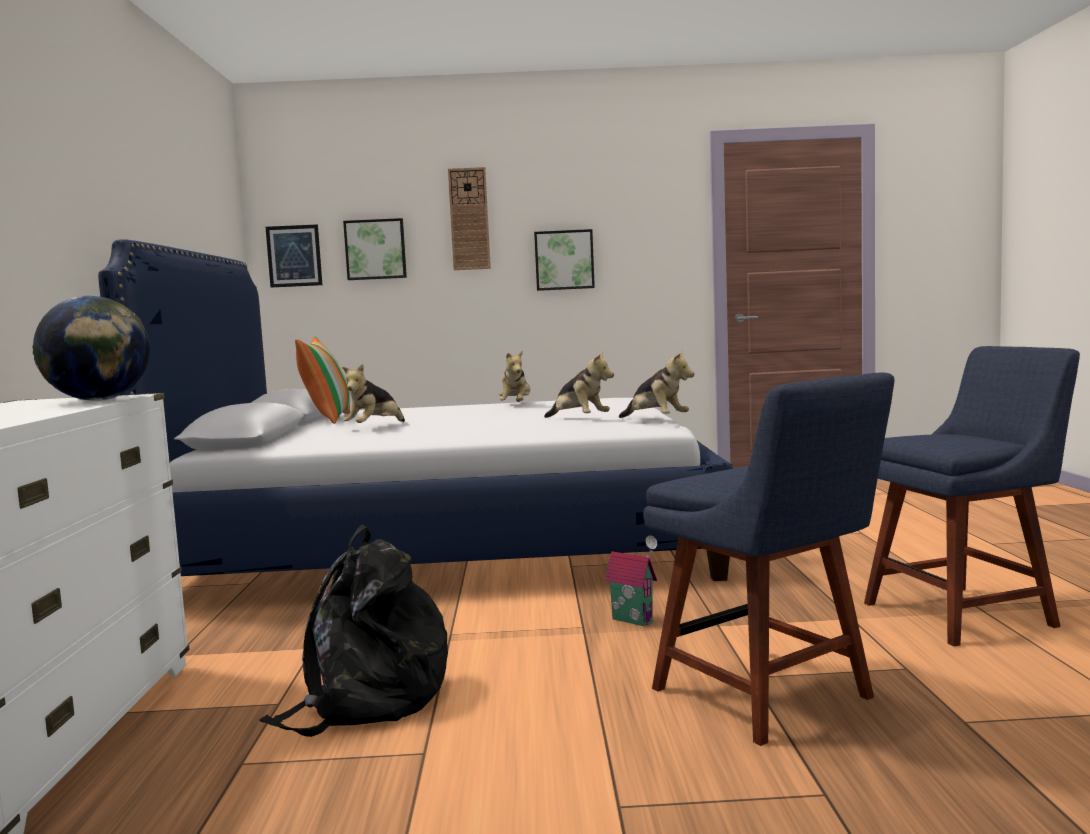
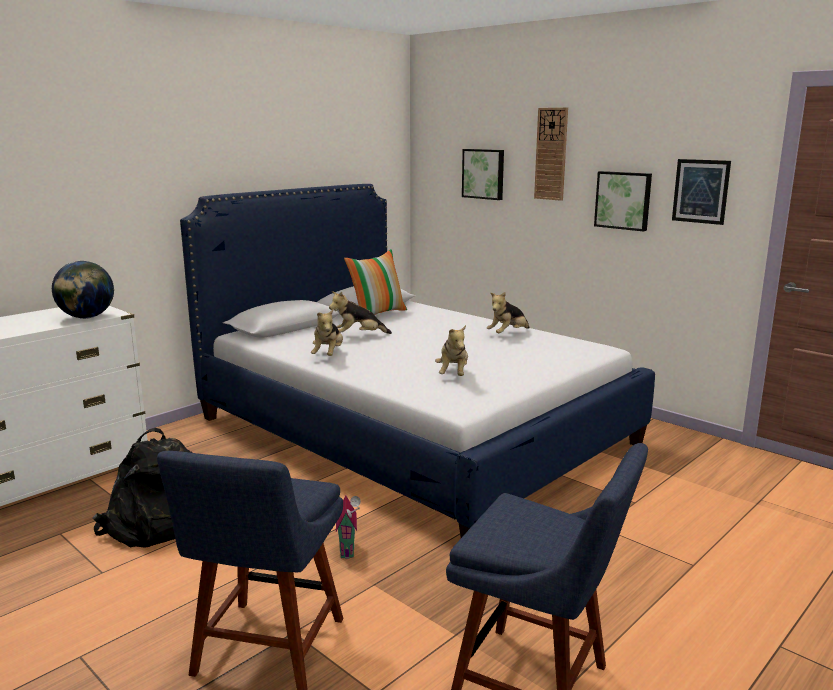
camera: 45 degrees right, 10 degrees up
(294, 256) = (434, 173): picture -> picture (700, 191)
(655, 420) = (490, 395): plush toy -> plush toy (328, 355)

